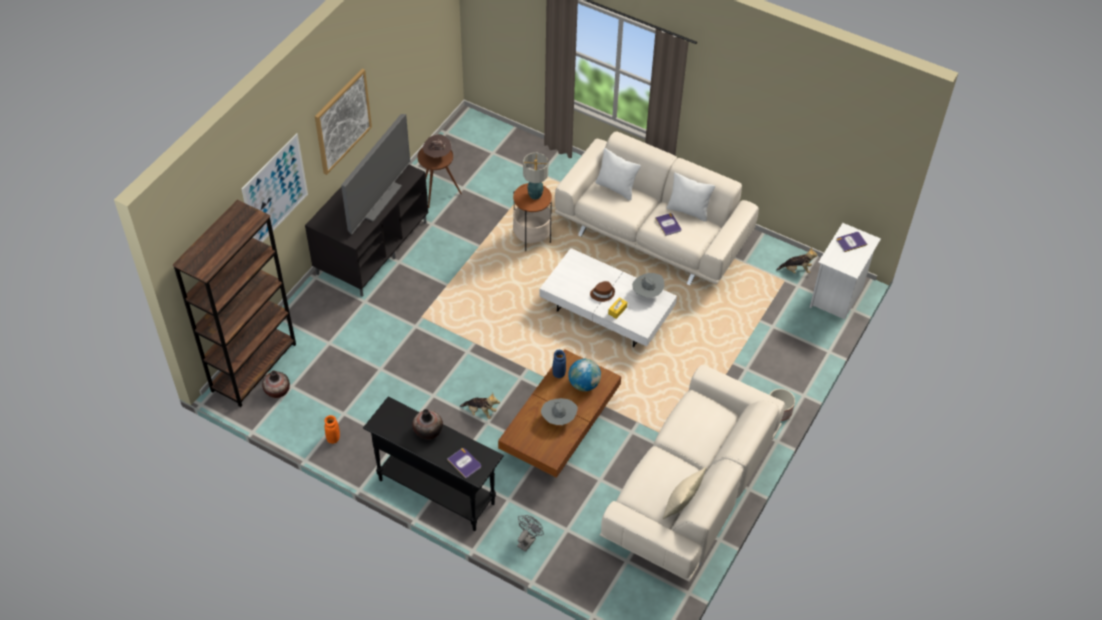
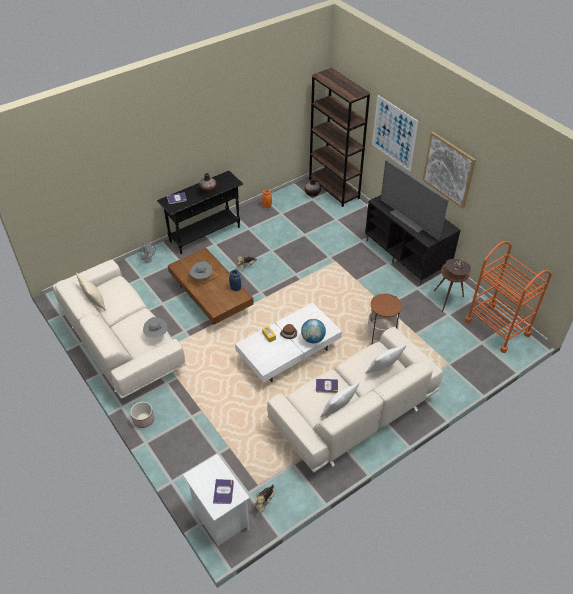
camera: 115 degrees right, 5 degrees down
(462, 144) = (497, 327): none -> orange cart
(535, 195) = (387, 306): table lamp -> none
(584, 384) = (219, 297): globe -> globe (313, 339)
(647, 293) = (275, 359): grey hat -> grey hat (156, 334)

